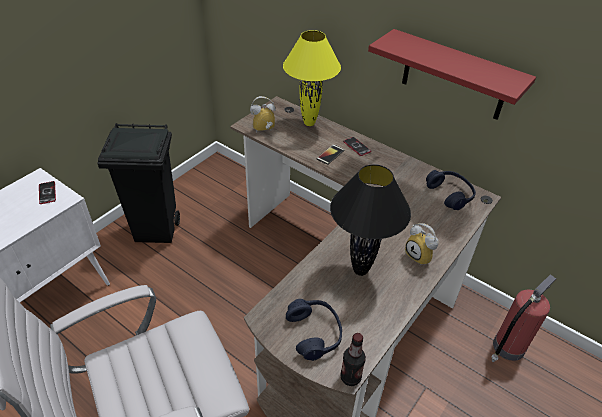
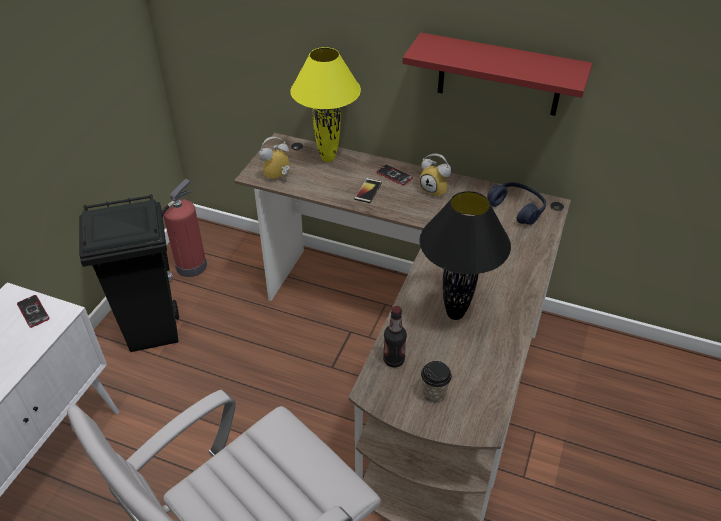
camera: 15 degrees left, 0 degrees up
(314, 333) = (434, 394): blue headphones -> cup
(350, 377) = (490, 429): bottle -> bottle (394, 360)
(421, 256) = (513, 283): alarm clock -> alarm clock (436, 190)
(507, 347) = (605, 366): fire extinguisher -> fire extinguisher (190, 267)

